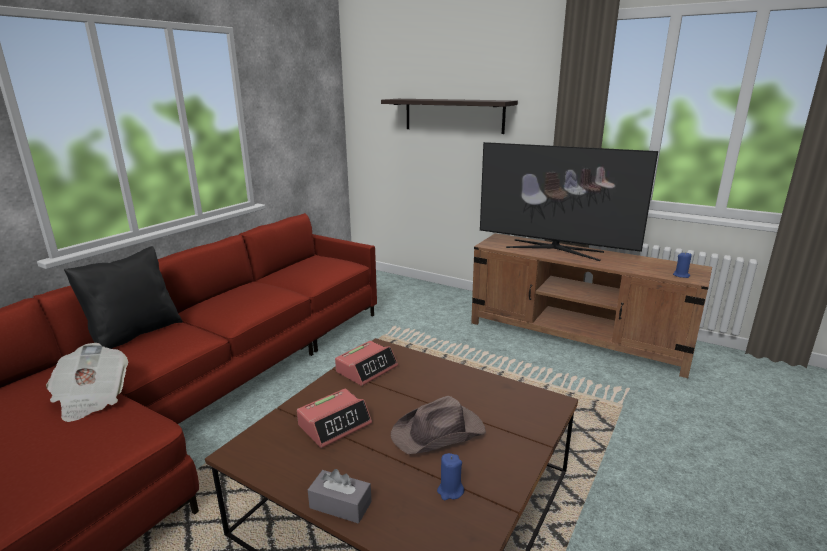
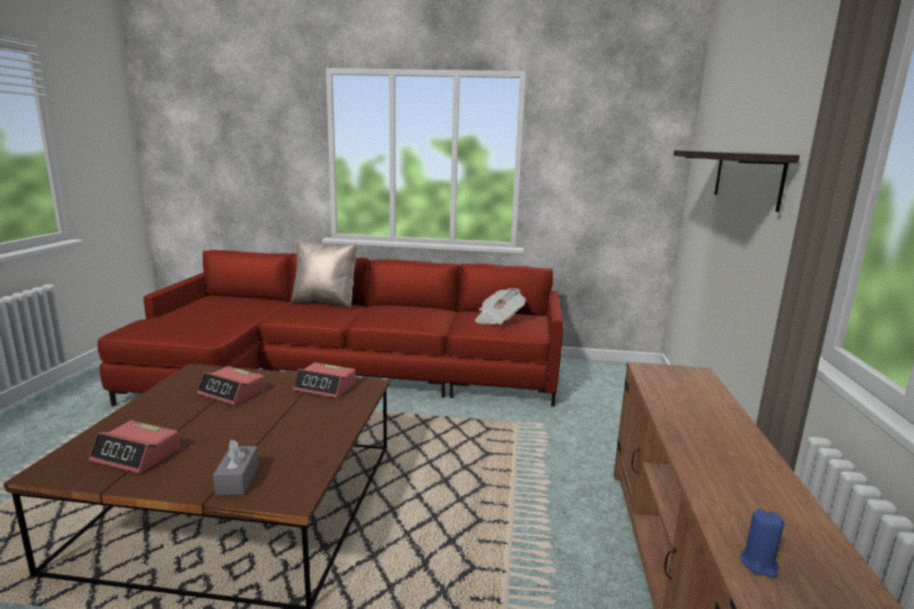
camera: 65 degrees right, 5 degrees down
(91, 398) = (240, 316): newspaper -> newspaper (498, 319)
(134, 333) = (325, 302): black pillow -> beige pillow
(340, 505) = (129, 415): grey tissue box -> grey tissue box (237, 479)
(439, 433) = (223, 437): brown hat -> none
(450, 491) = (137, 455): blue candle -> alarm clock
(554, 249) = (704, 415): television -> none

